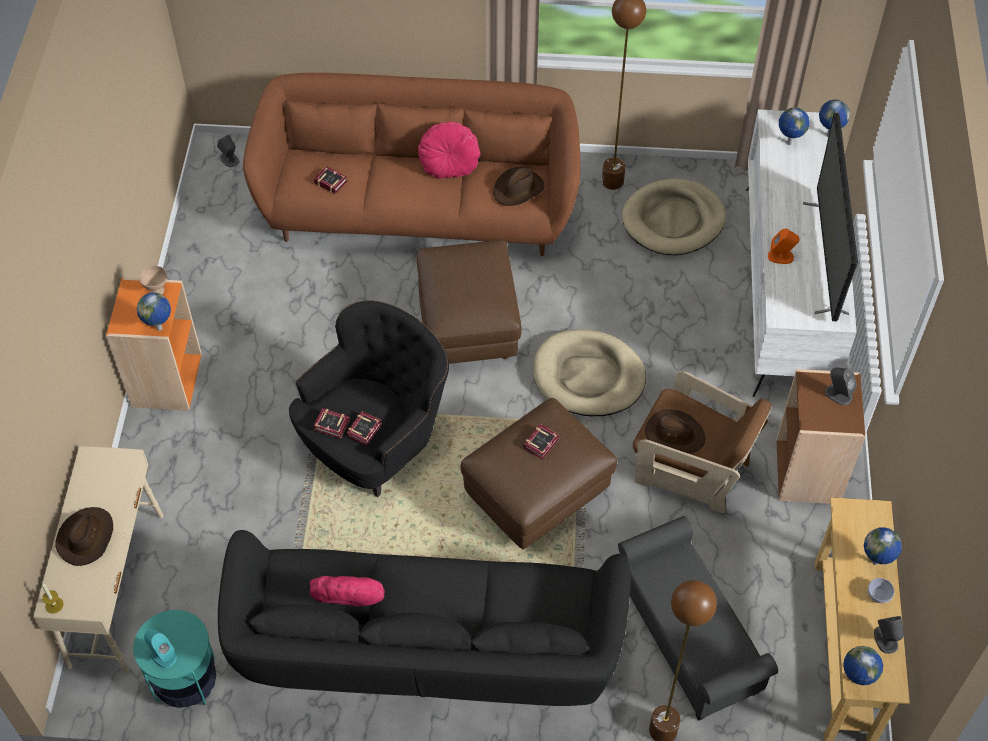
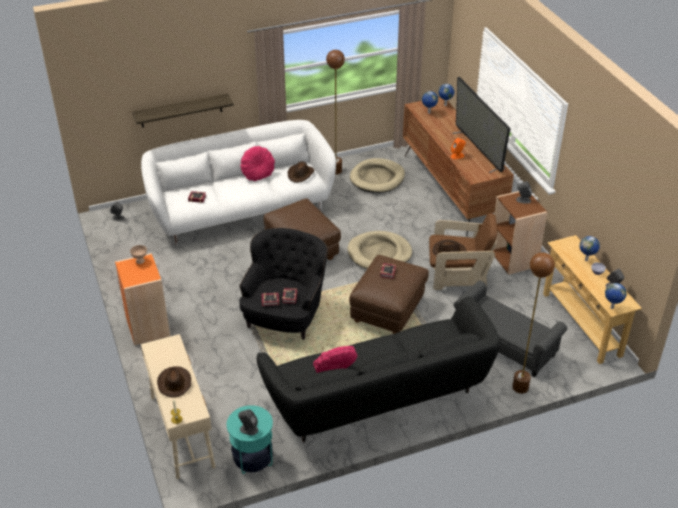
camera: 25 degrees left, 15 degrees down
(160, 328) = (154, 276): globe -> none
(163, 655) = (248, 429): turquoise speaker -> grey speaker
(352, 22) = (181, 110): none -> shelf
(418, 209) = (241, 210): brown sofa -> white sofa
(785, 291) = (452, 190): white tv stand -> brown tv stand

